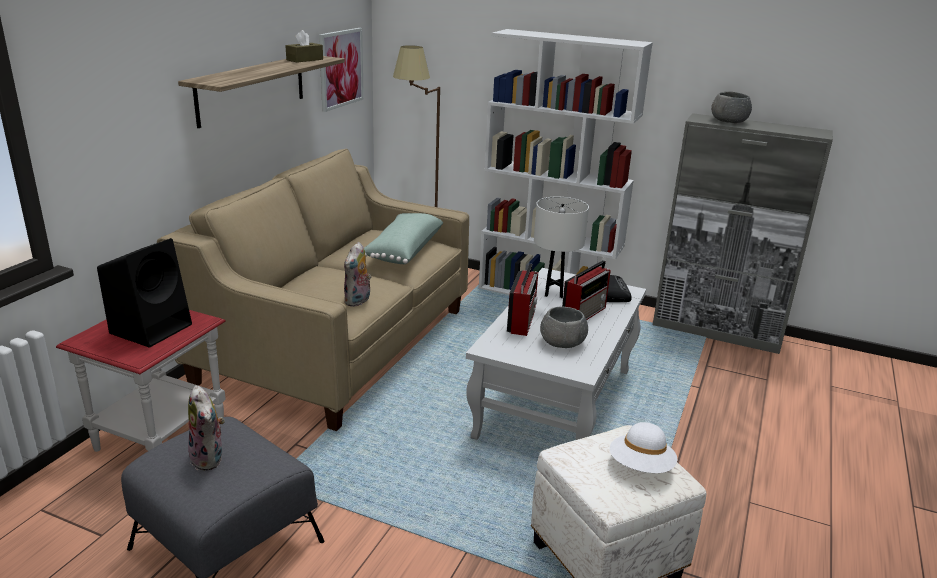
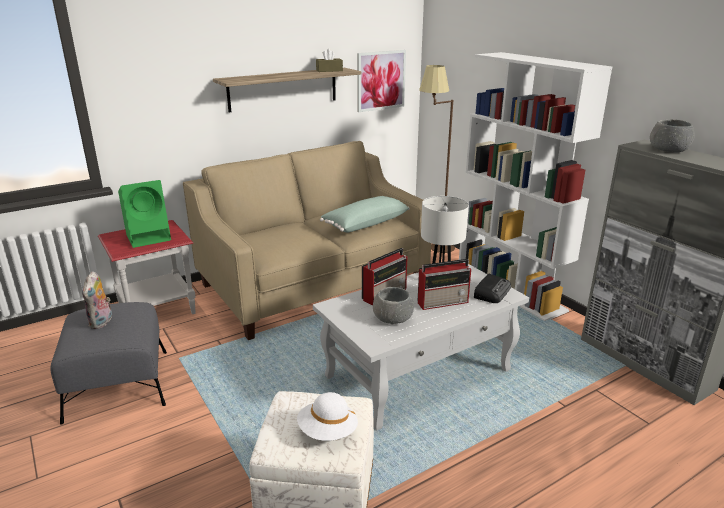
camera: 35 degrees right, 0 degrees up
(152, 328) = (149, 237): black speaker -> green speaker
(358, 301) = (286, 250): plush toy -> none

